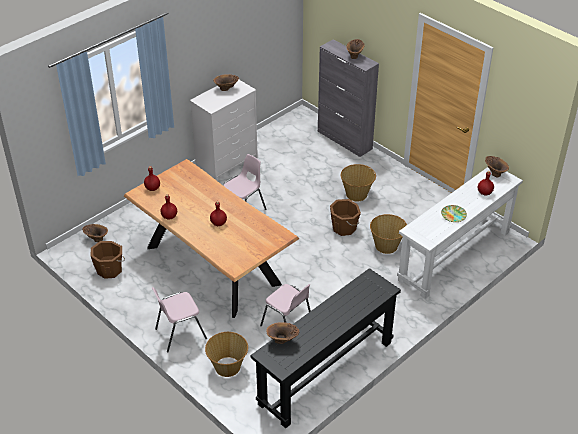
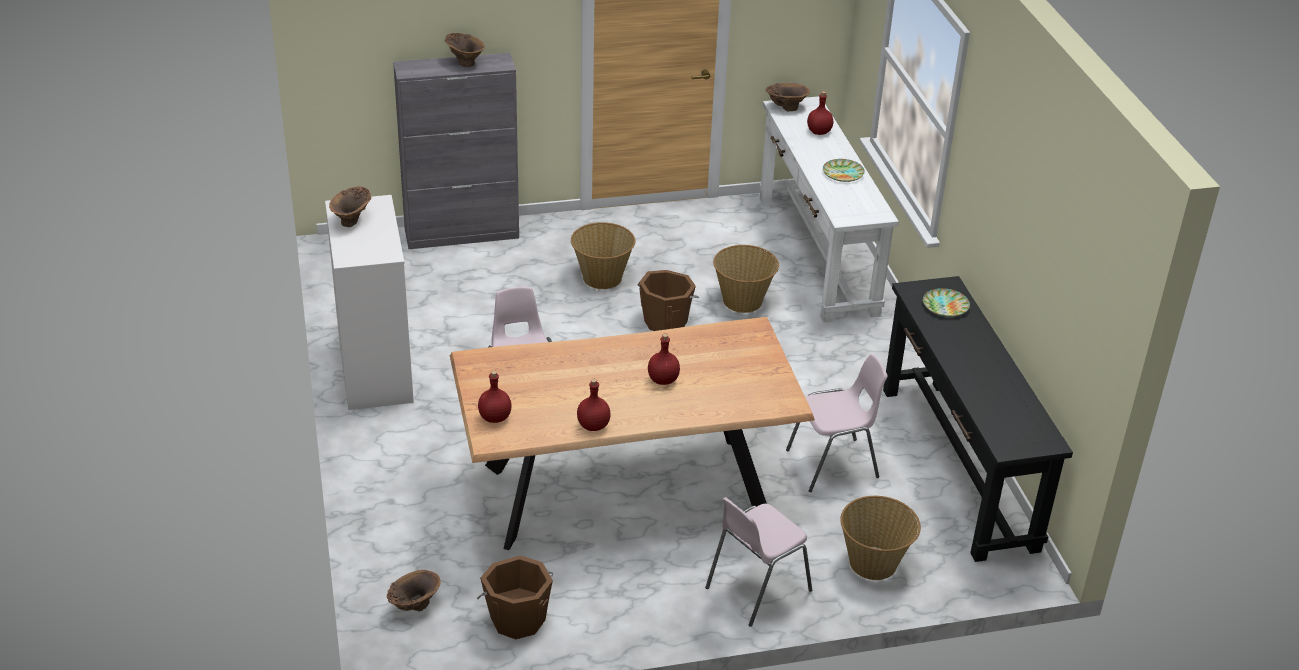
camera: 60 degrees left, 5 degrees down
(180, 333) = (756, 589): pink chair -> pink chair turned 45 degrees clockwise
(282, 341) = (990, 419): brown vase -> none
(367, 293) = (945, 305): none -> plate

